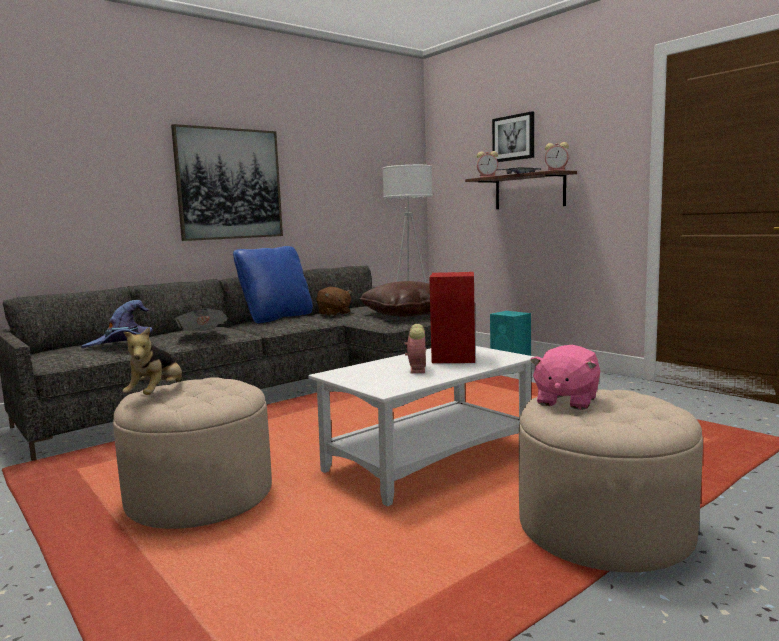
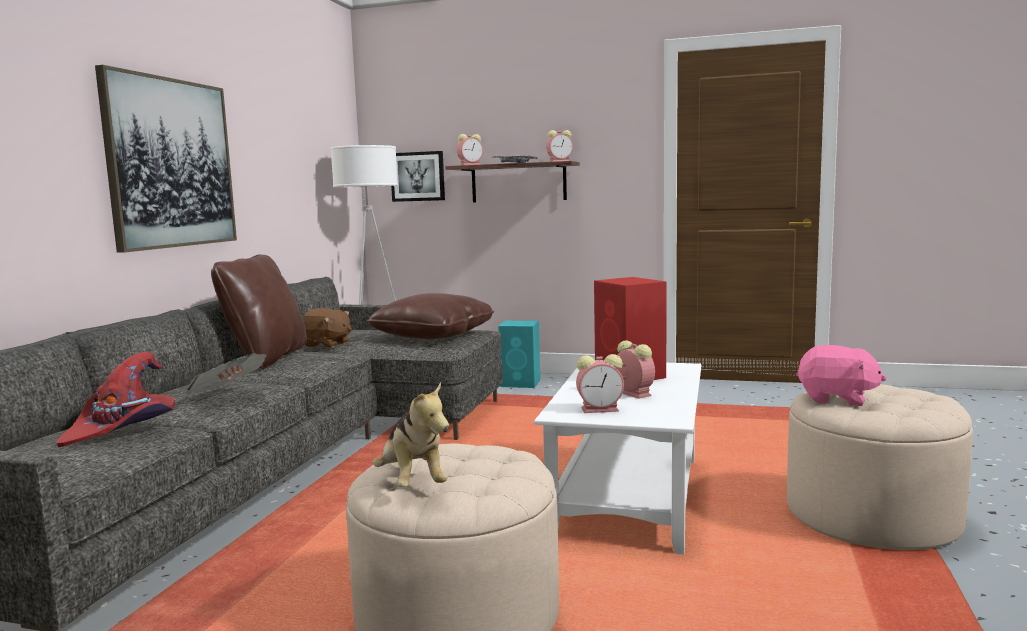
camera: 35 degrees left, 0 degrees up
(121, 344) = (123, 429): purple hat -> red hat
(276, 317) = (266, 358): blue pillow -> brown pillow
(365, 375) = (601, 409): none -> alarm clock
(514, 138) = (495, 120): picture -> picture (418, 176)
(566, 401) = (837, 399): pink plush toy -> pink plush toy turned 60 degrees counterclockwise

